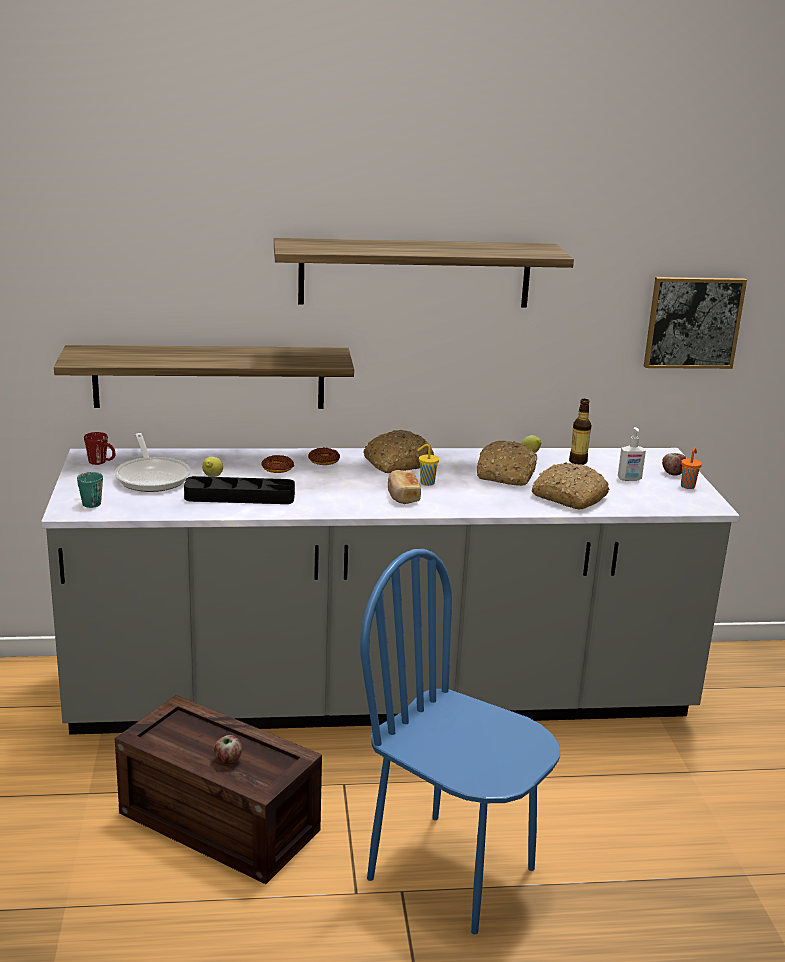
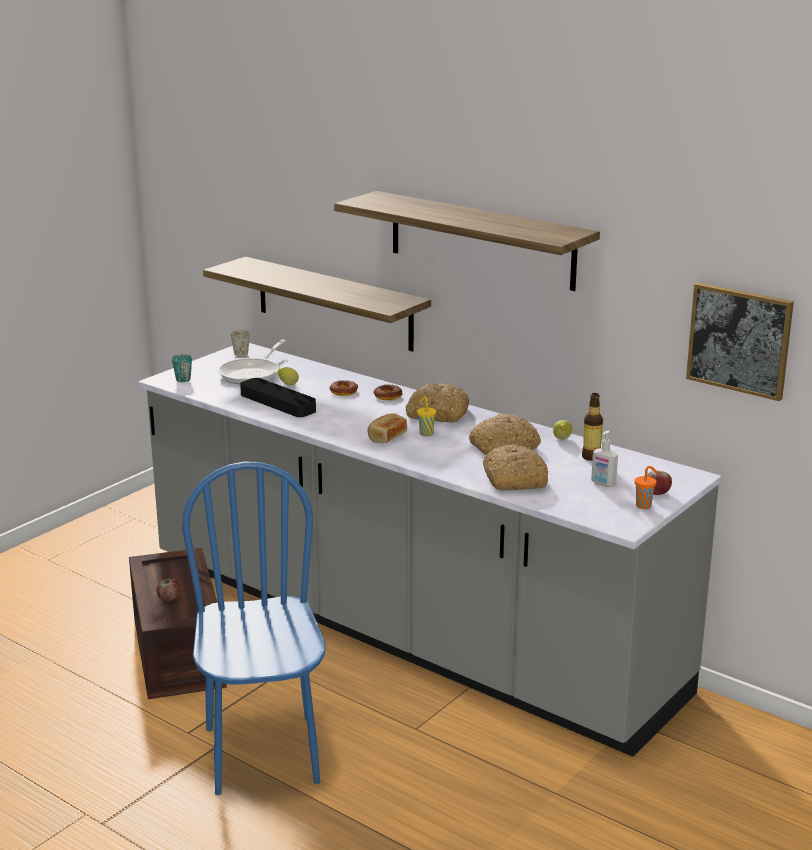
camera: 45 degrees right, 0 degrees up
(102, 462) = (242, 355): red mug -> white mug

